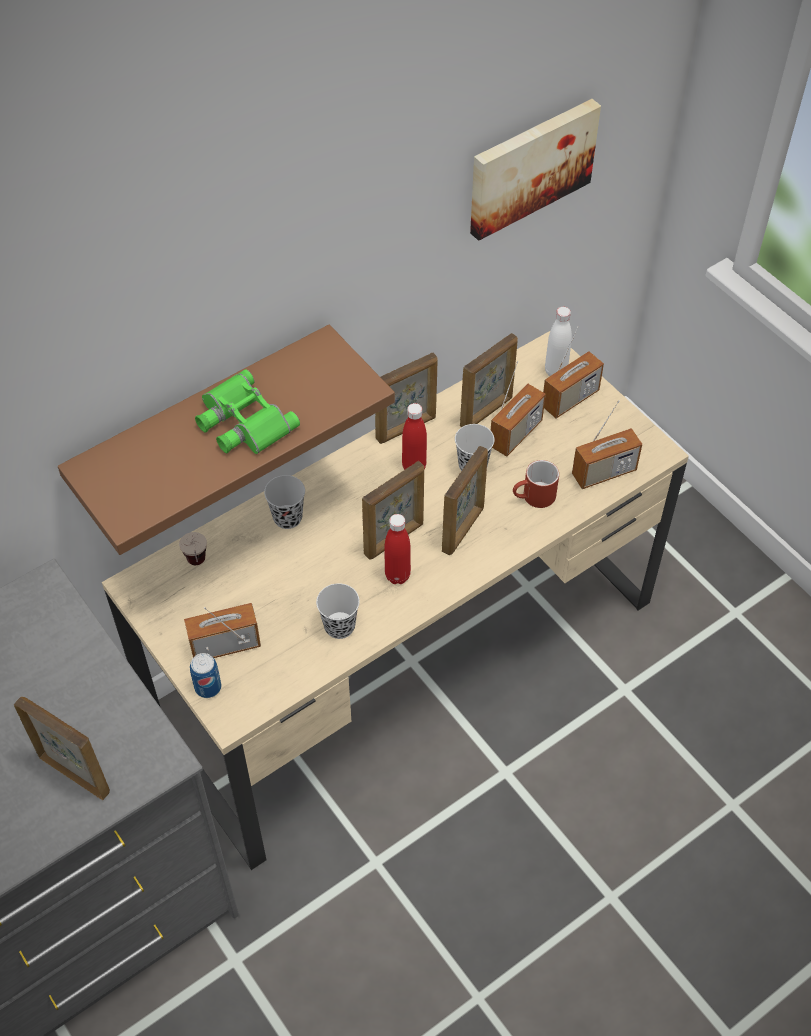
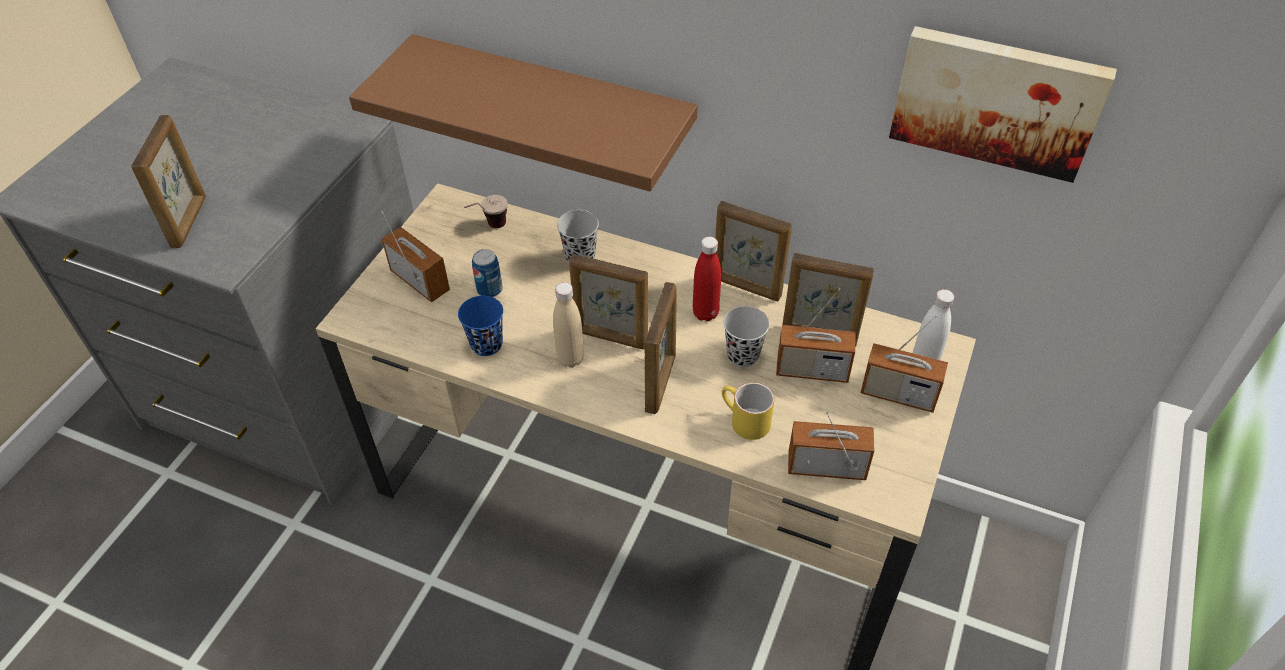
camera: 60 degrees right, 5 degrees down
(208, 687) = (372, 290): can -> can (489, 290)
(242, 422) = (533, 103): green binoculars -> none
(339, 626) = (486, 344): black cup -> blue cup
(397, 575) = (570, 359): red bottle -> beige bottle
(463, 529) = (661, 383): picture frame -> picture frame turned 75 degrees counterclockwise
(534, 498) = (743, 421): red mug -> yellow mug
(604, 473) = (826, 466): radio -> radio turned 150 degrees clockwise

